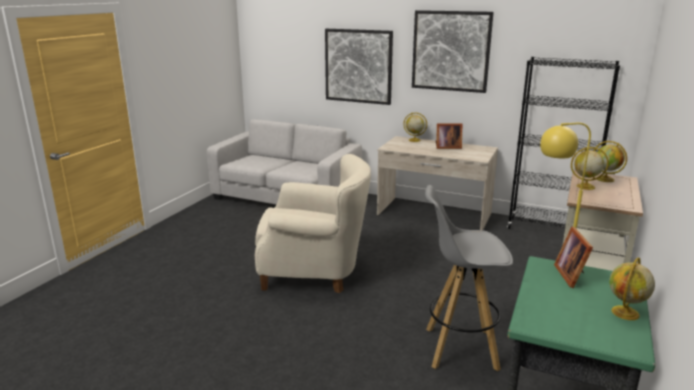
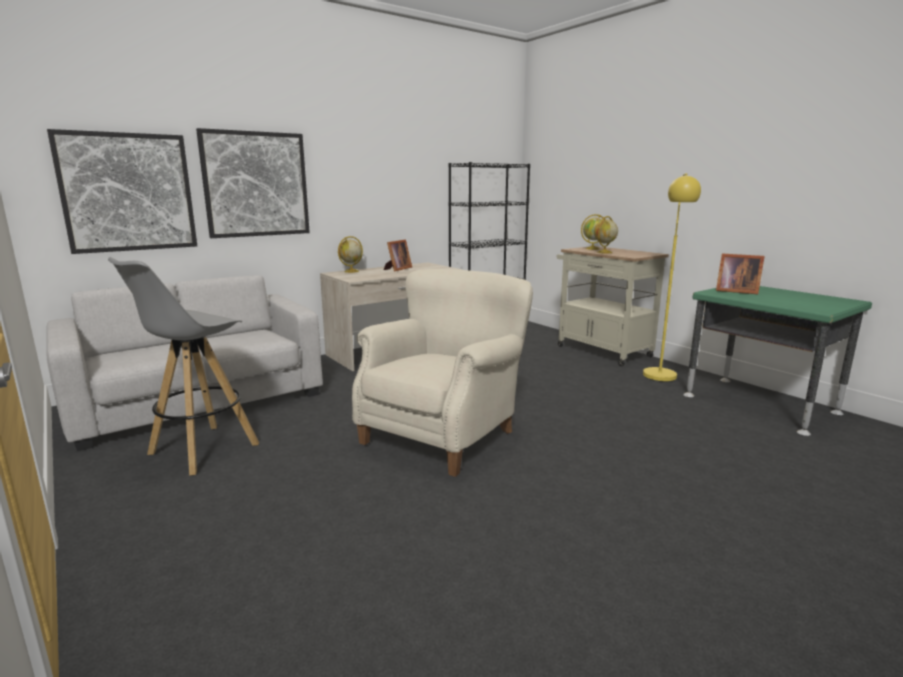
camera: 60 degrees left, 5 degrees down
(451, 51) = (371, 160): picture -> picture (128, 192)
(459, 348) = (655, 409): grey stool -> grey stool (201, 449)
(625, 313) = (800, 293): globe -> none

